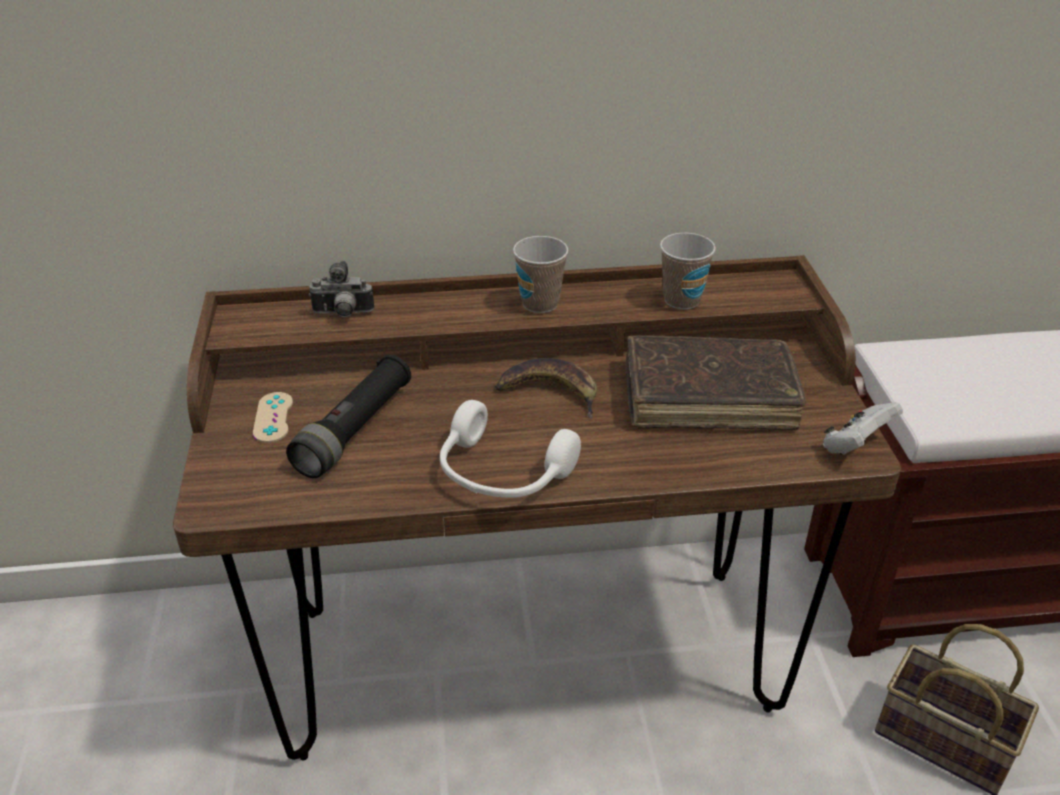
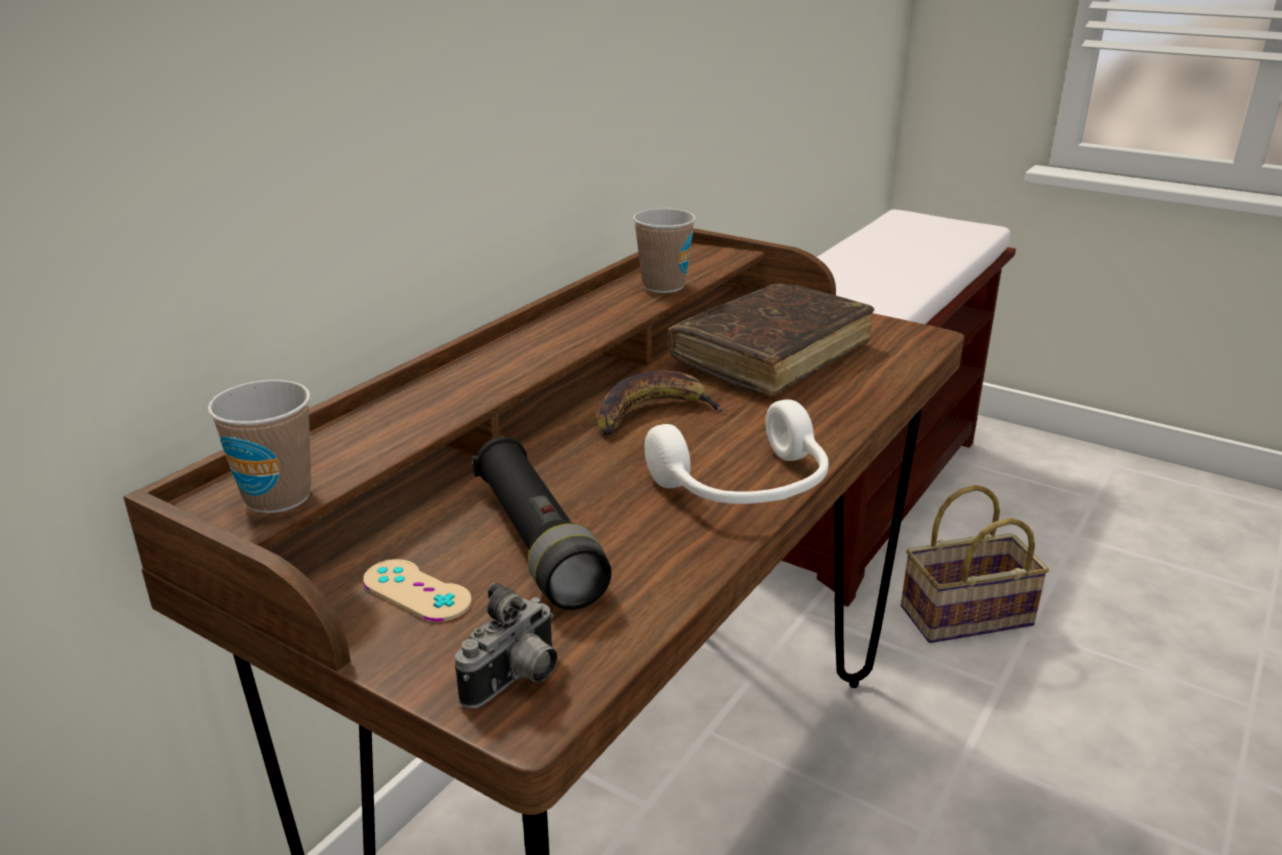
camera: 50 degrees left, 10 degrees down
(343, 314) = (365, 432): camera -> camera (516, 681)
(540, 303) = (555, 336): cup -> cup (278, 497)
(855, 446) = (914, 334): white game controller -> none

